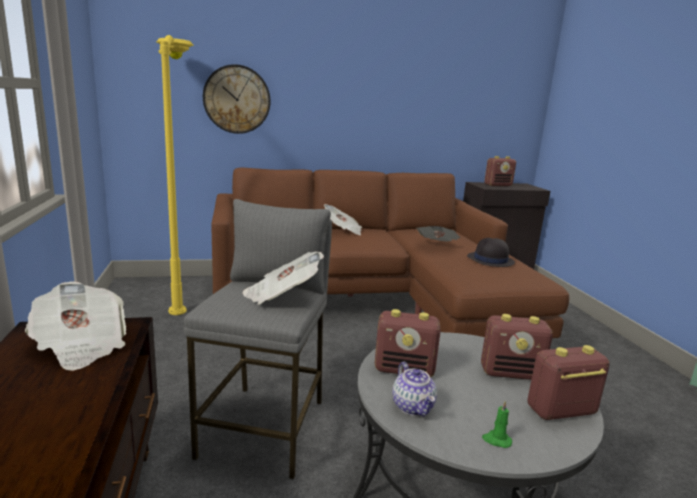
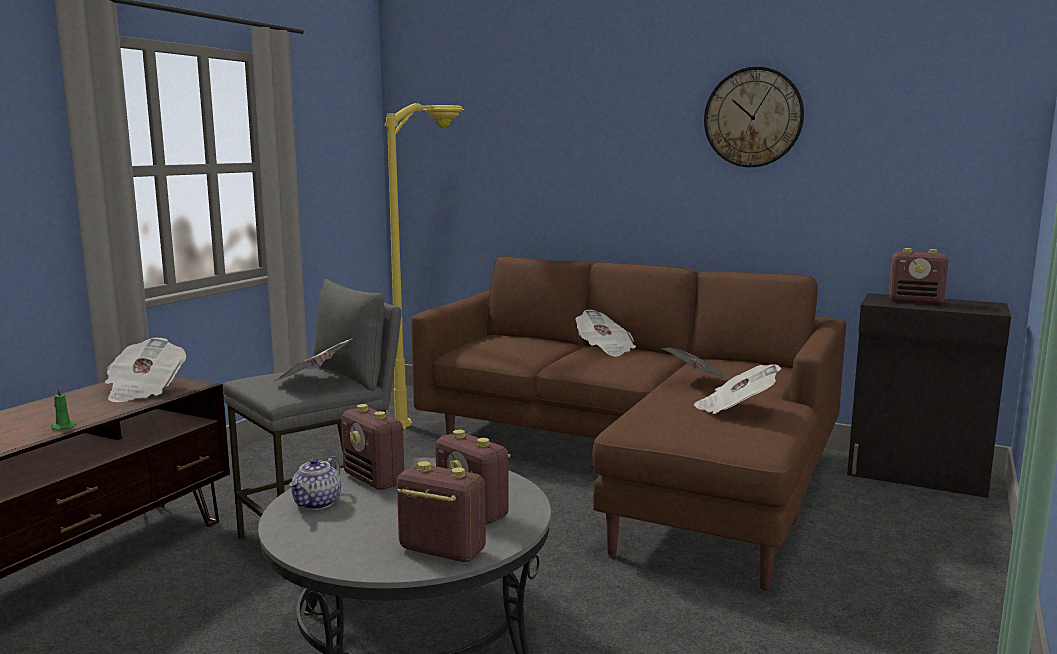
camera: 40 degrees right, 5 degrees down
(237, 99) = (519, 170): wall clock -> wall clock (753, 117)
(490, 260) = (735, 409): black hat -> newspaper
(496, 440) = (327, 543): green candle -> green candle (63, 427)

